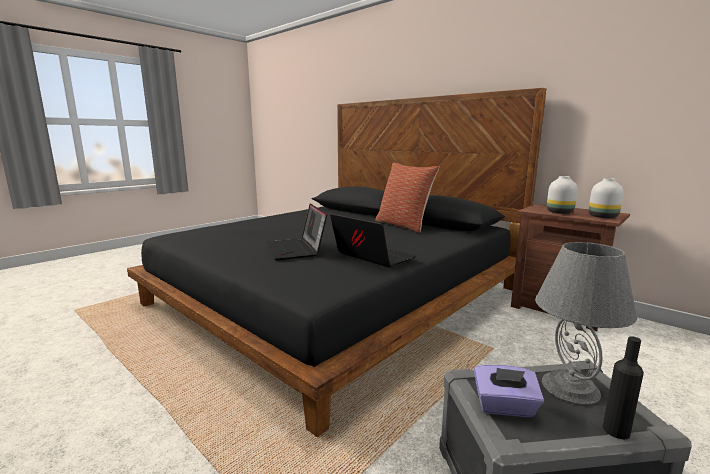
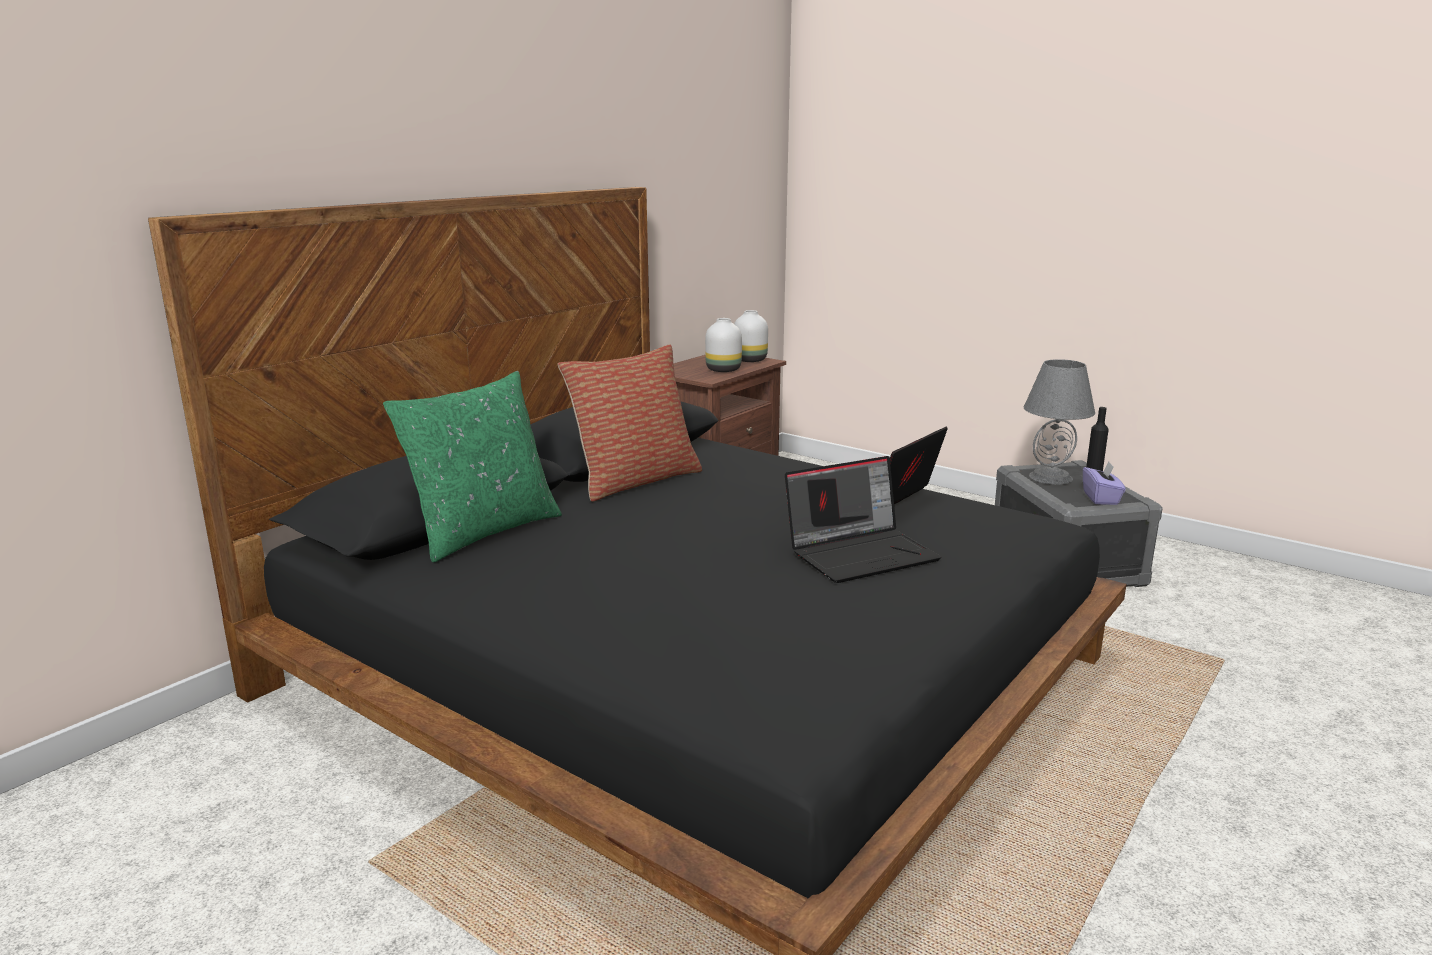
camera: 95 degrees left, 5 degrees up
(347, 213) = (483, 531): none -> green pillow

